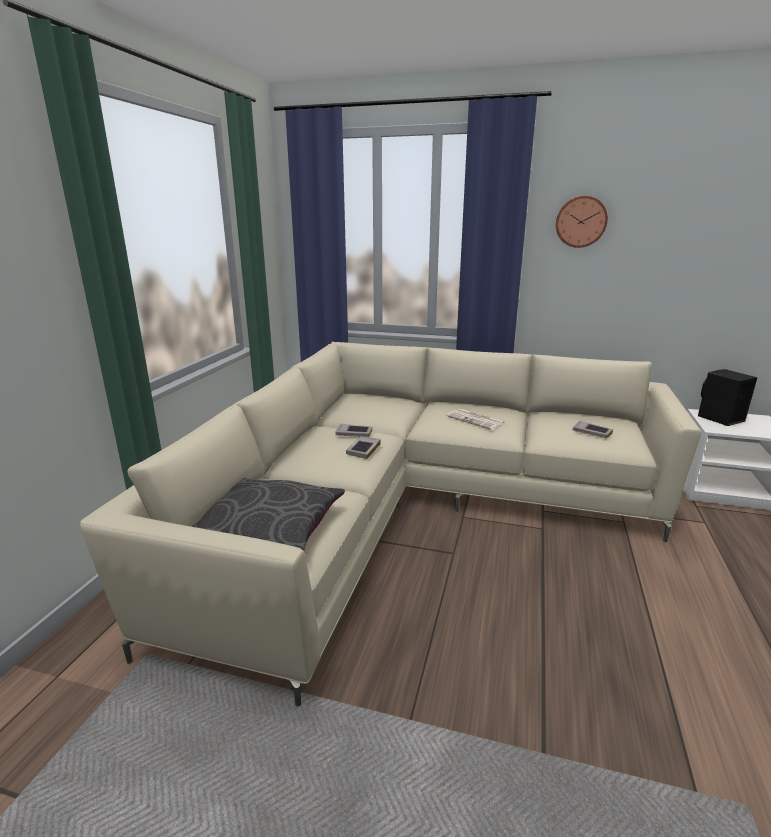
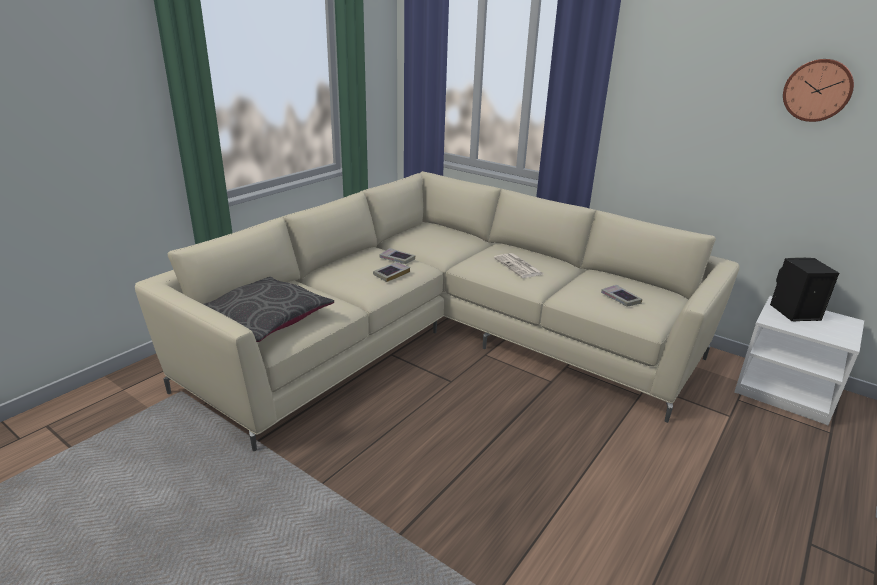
camera: 20 degrees right, 5 degrees up
(581, 222) = (672, 74): wall clock -> wall clock (817, 90)

